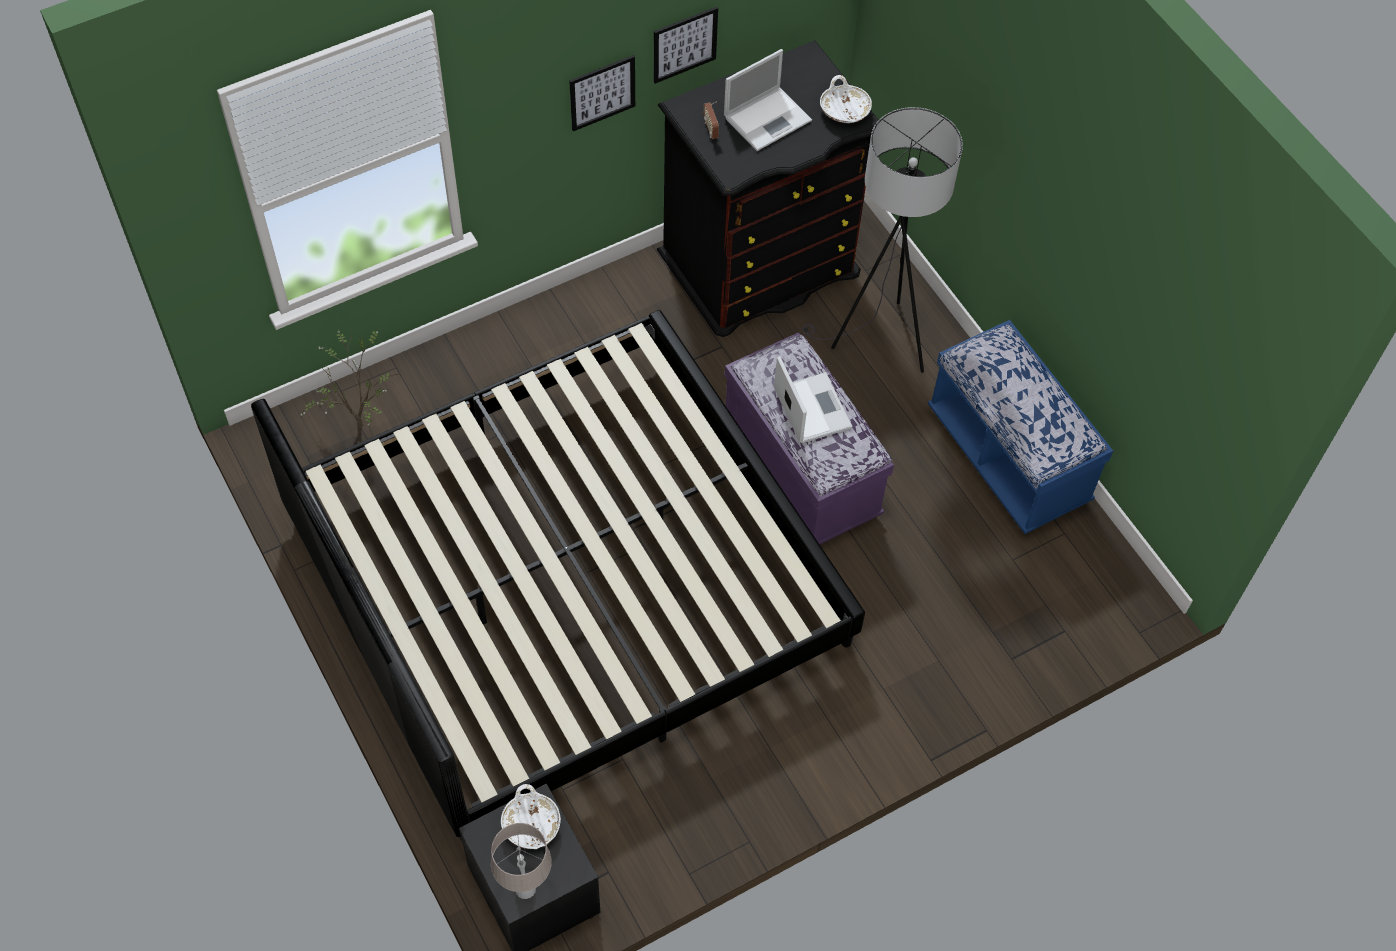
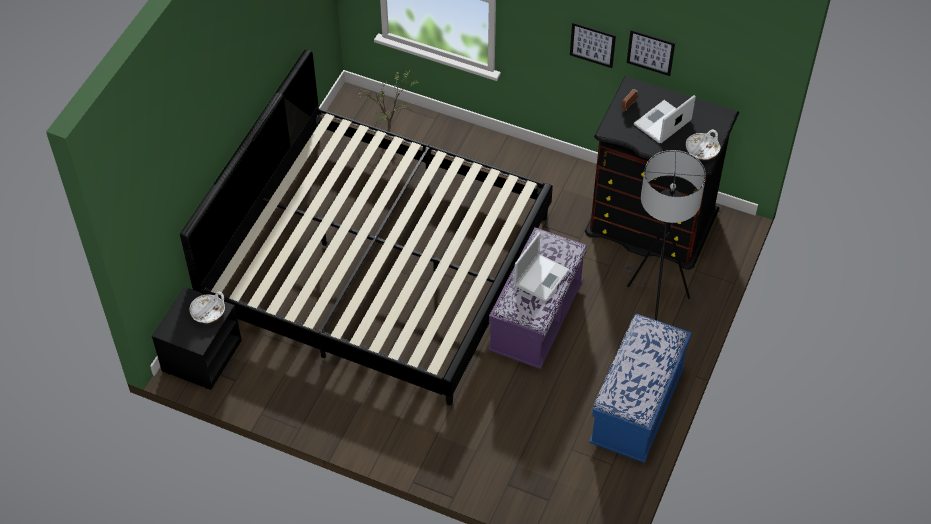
camera: 55 degrees right, 5 degrees down
(525, 888) = (174, 331): beige table lamp -> none
(768, 118) = (662, 123): laptop -> laptop turned 120 degrees clockwise

